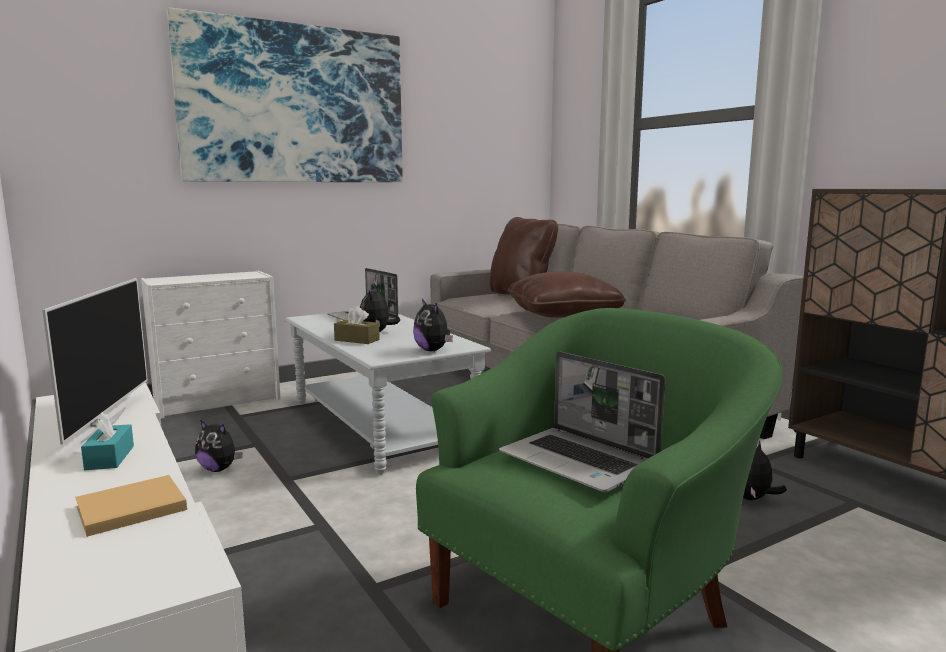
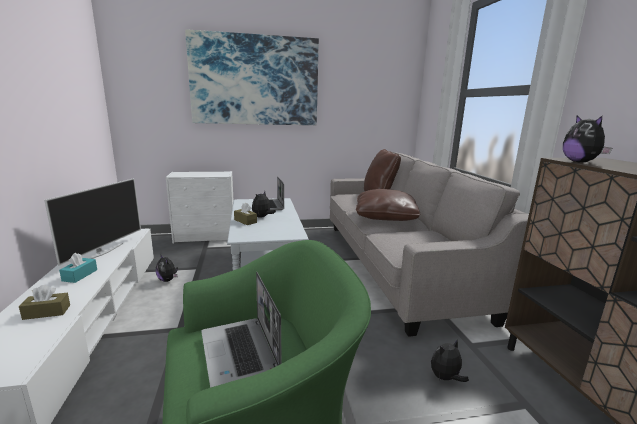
camera: 20 degrees right, 5 degrees up
(128, 509) = (47, 312): beige book -> brown tissue box
(433, 350) = (273, 235): plush toy -> plush toy (580, 162)

